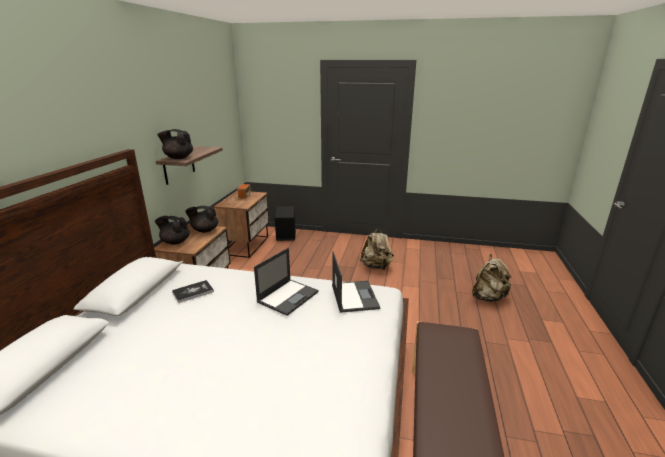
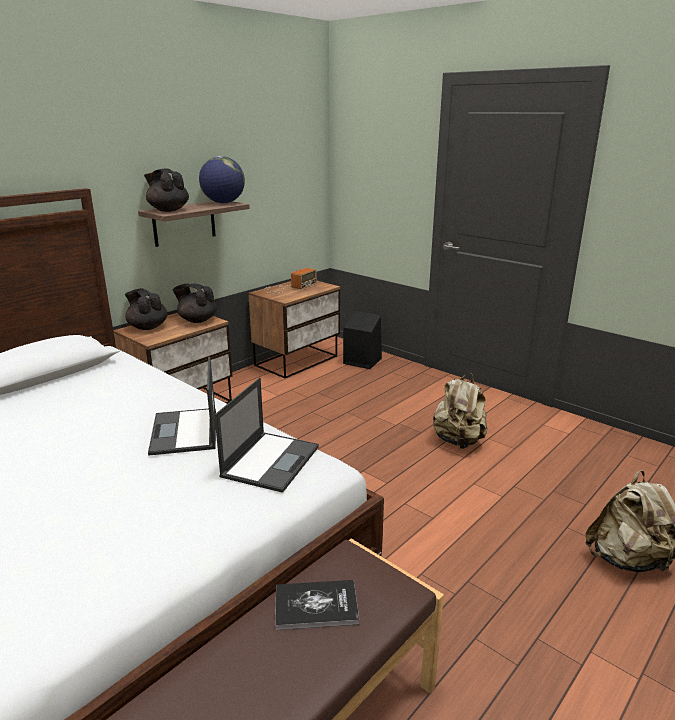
camera: 30 degrees right, 0 degrees up
(193, 292) = (91, 392): book -> book (316, 606)
(203, 148) = (223, 203): none -> globe
(288, 296) = (185, 432): laptop -> laptop turned 105 degrees clockwise

